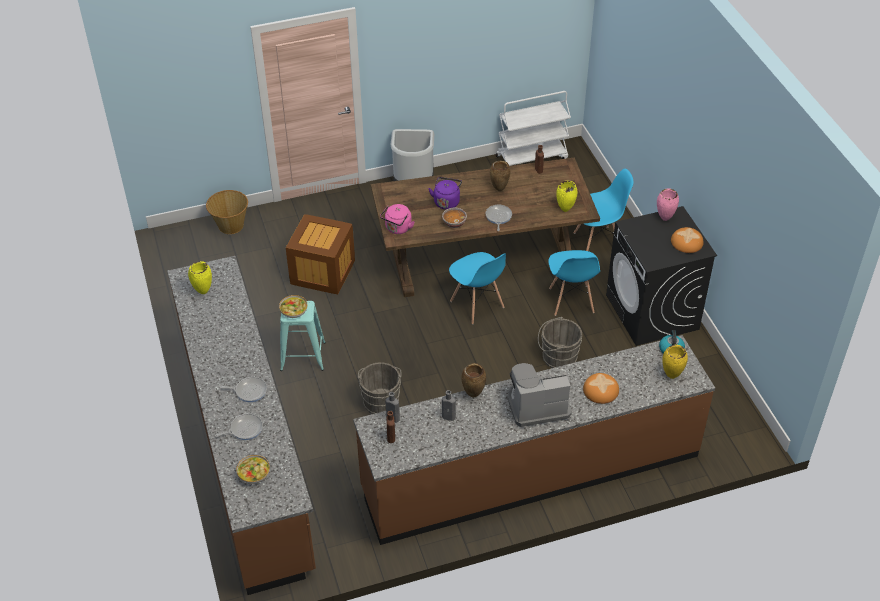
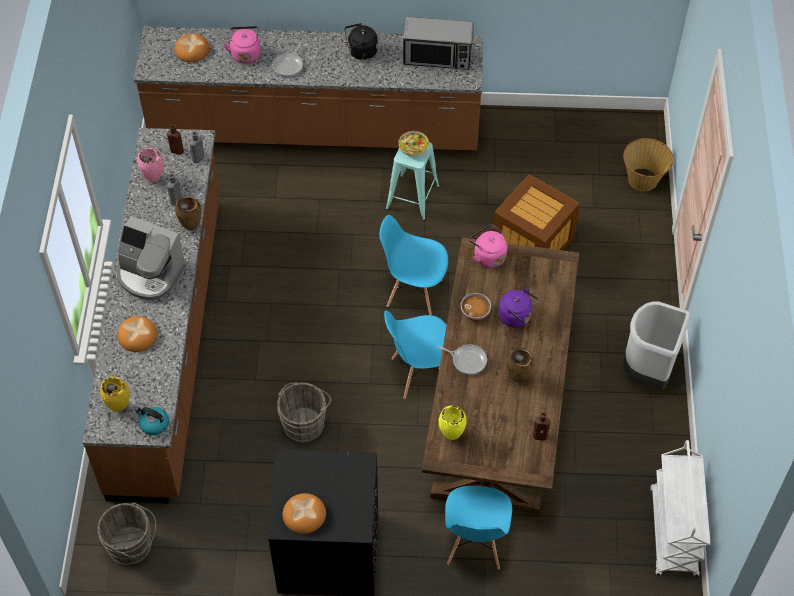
camera: 110 degrees right, 10 degrees up
(203, 292) = (438, 56): yellow vase -> microwave
(214, 345) = (360, 52): none -> black kettle
(244, 429) = (245, 53): frying pan -> pink kettle
(253, 474) = (192, 50): bowl -> bread
(381, 400) = (322, 246): grey bucket -> grey bucket (132, 547)
(537, 405) = (150, 274): coffee machine -> coffee machine turned 105 degrees clockwise
(571, 301) = (385, 471): blue chair -> blue chair (414, 292)
(664, 219) = (357, 509): pink vase -> pink vase (154, 179)

